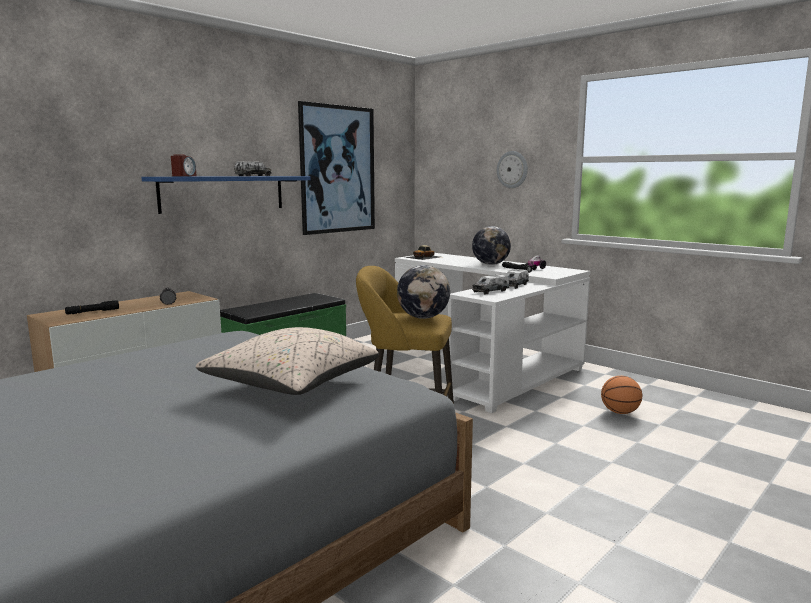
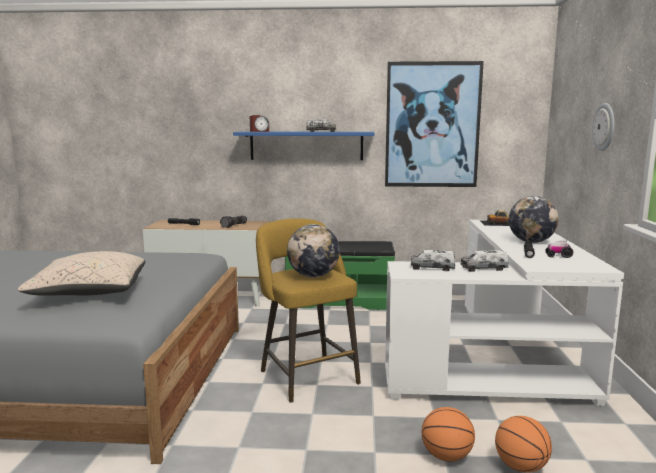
camera: 50 degrees right, 0 degrees up
(587, 425) = (446, 457): none -> basketball

